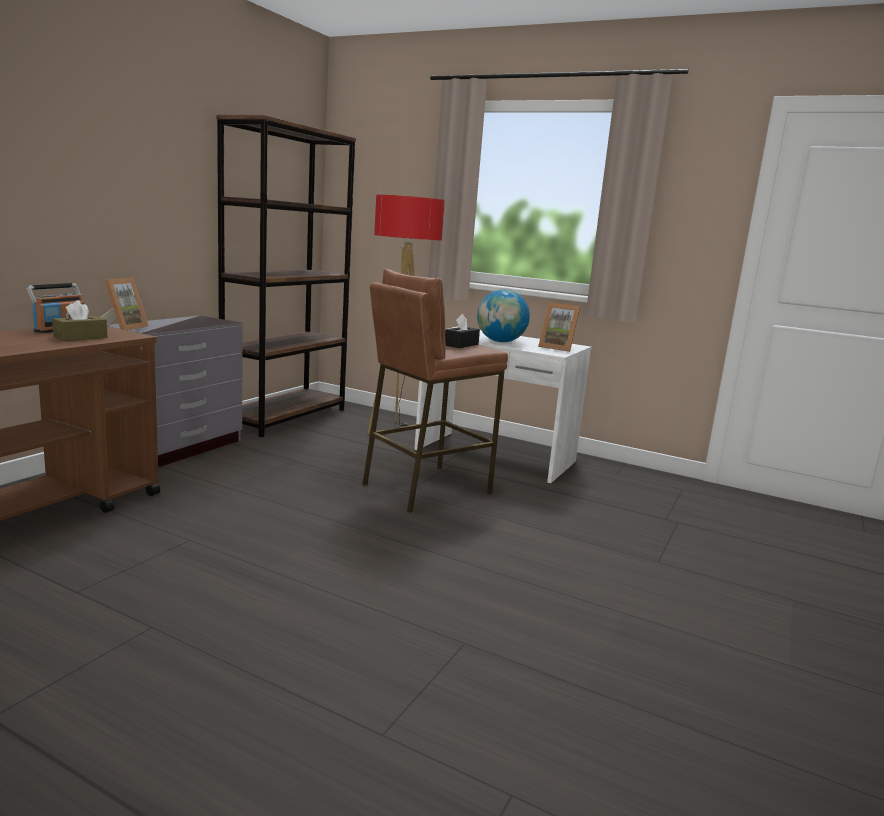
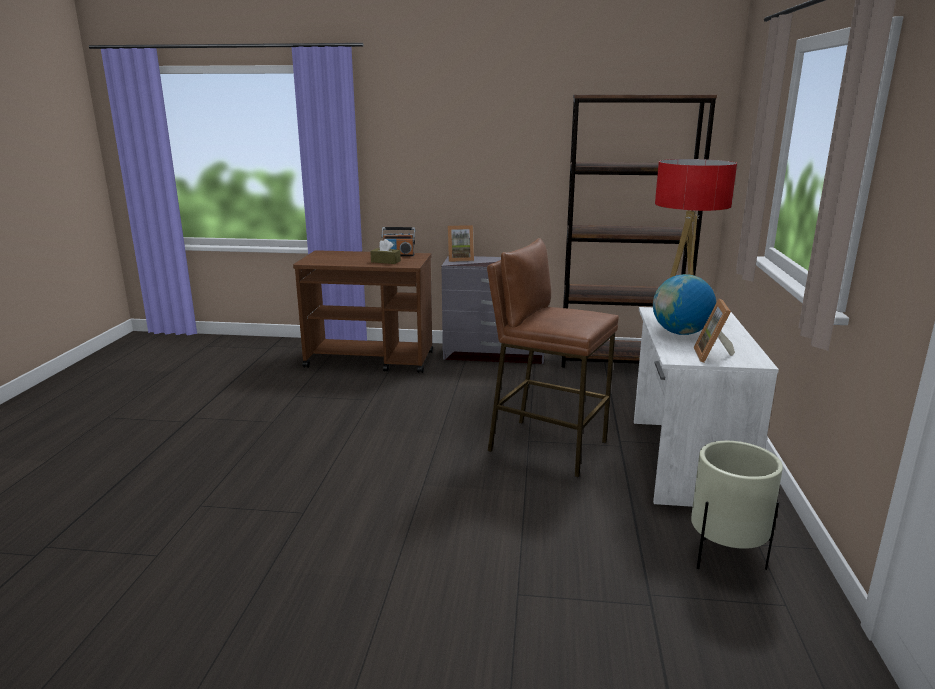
camera: 70 degrees right, 5 degrees up
(461, 345) = (568, 320): black tissue box -> none
(627, 486) = (725, 556): none -> beige planter

